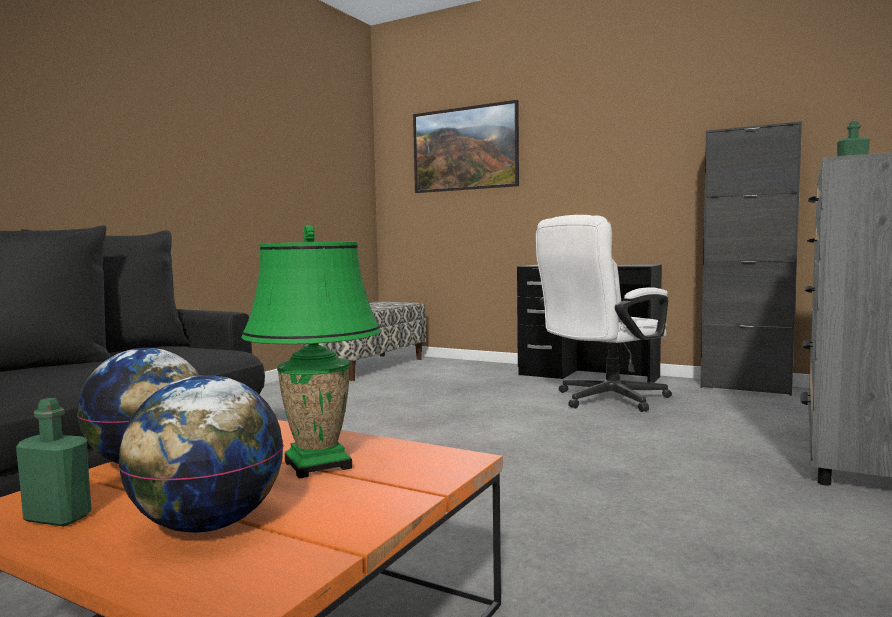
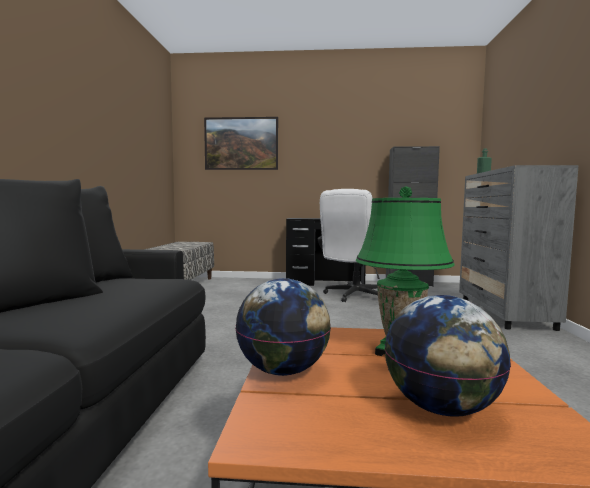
camera: 25 degrees left, 0 degrees up
(58, 518) = (324, 428): green bottle -> none

